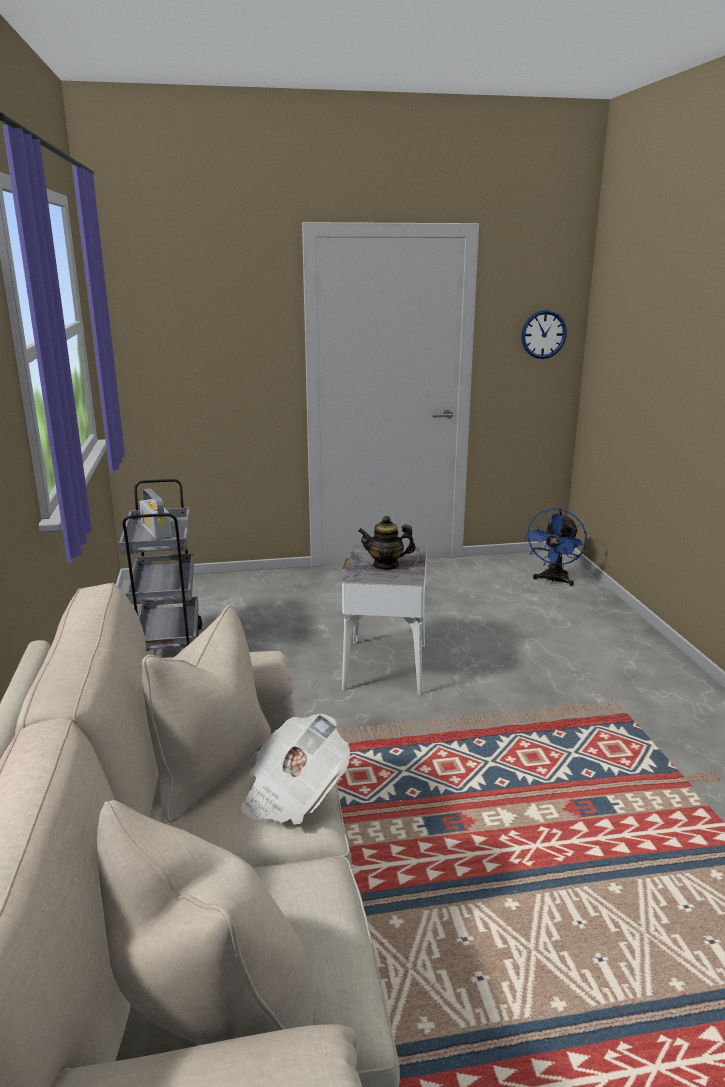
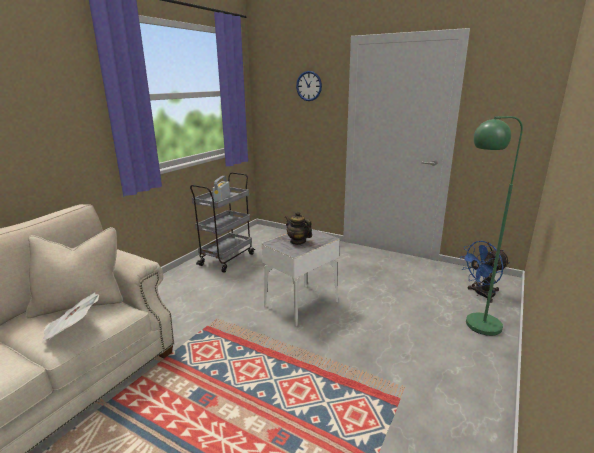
camera: 40 degrees right, 0 degrees up
(543, 334) = (518, 111): wall clock -> wall clock (309, 86)
(591, 617) = (474, 327): none -> green floor lamp

